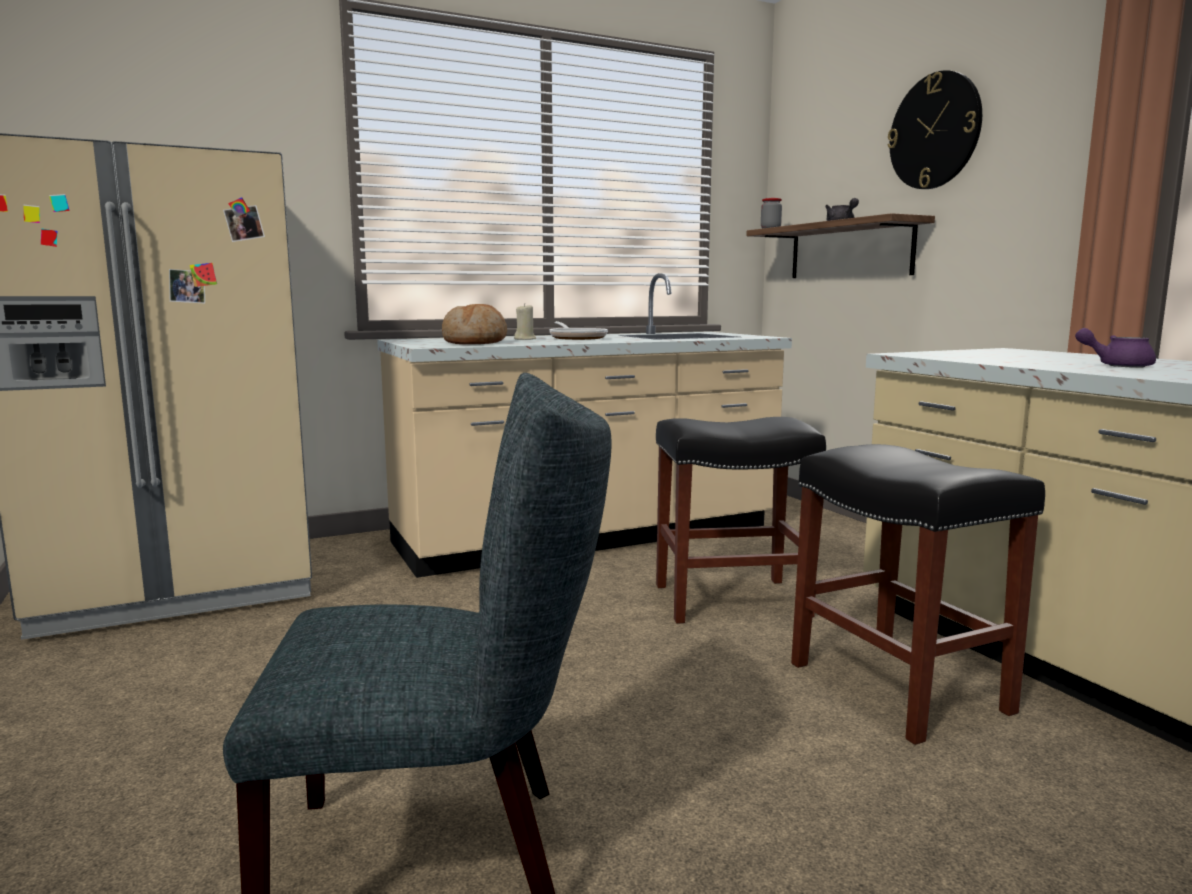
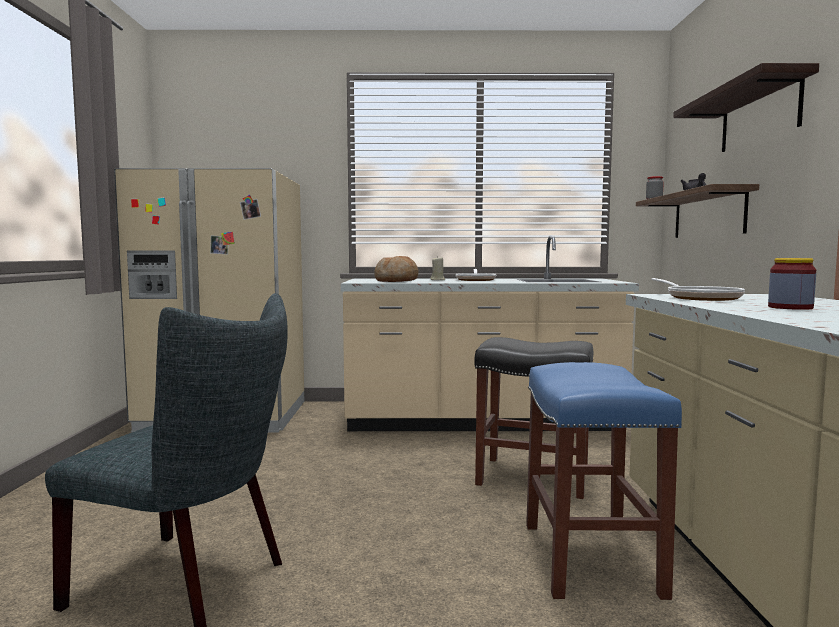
camera: 25 degrees right, 5 degrees down
(900, 688) = (592, 560): black stool -> blue stool
(935, 131) = (759, 115): wall clock -> shelf
(974, 357) = (700, 298): none -> frying pan
(1116, 365) = (790, 307): purple teapot -> jar

